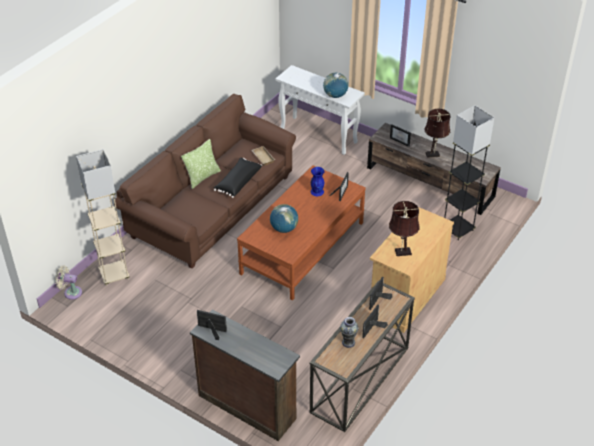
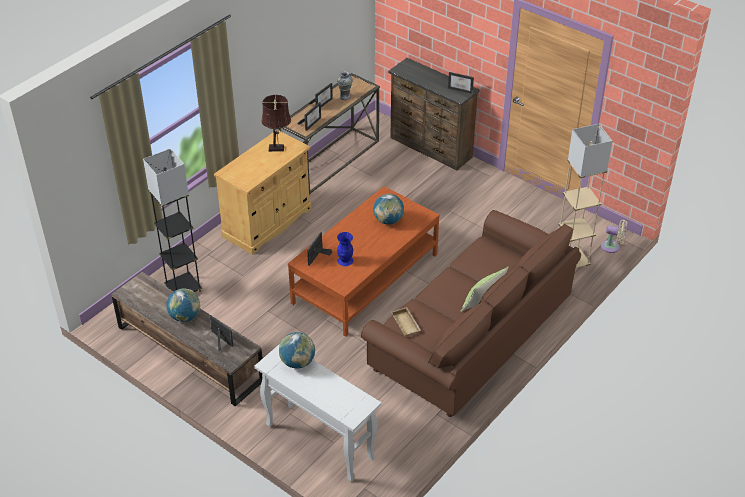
camera: 175 degrees left, 0 degrees up
(237, 182) = (438, 294): black pillow -> none
(434, 154) = (185, 316): brown table lamp -> globe

